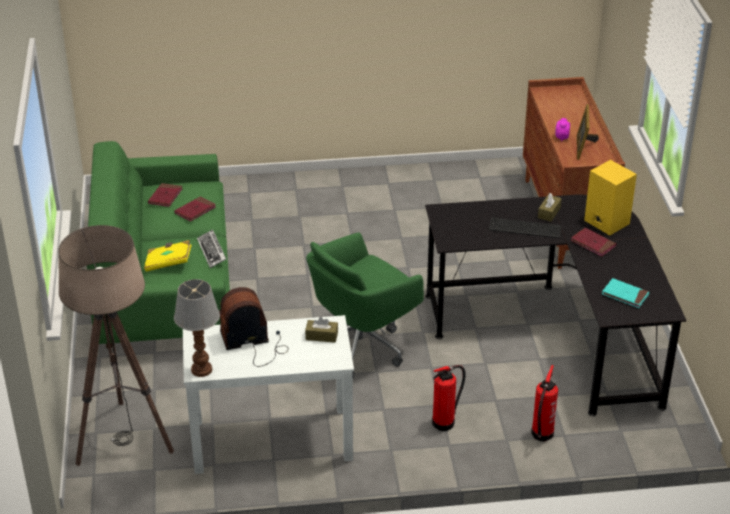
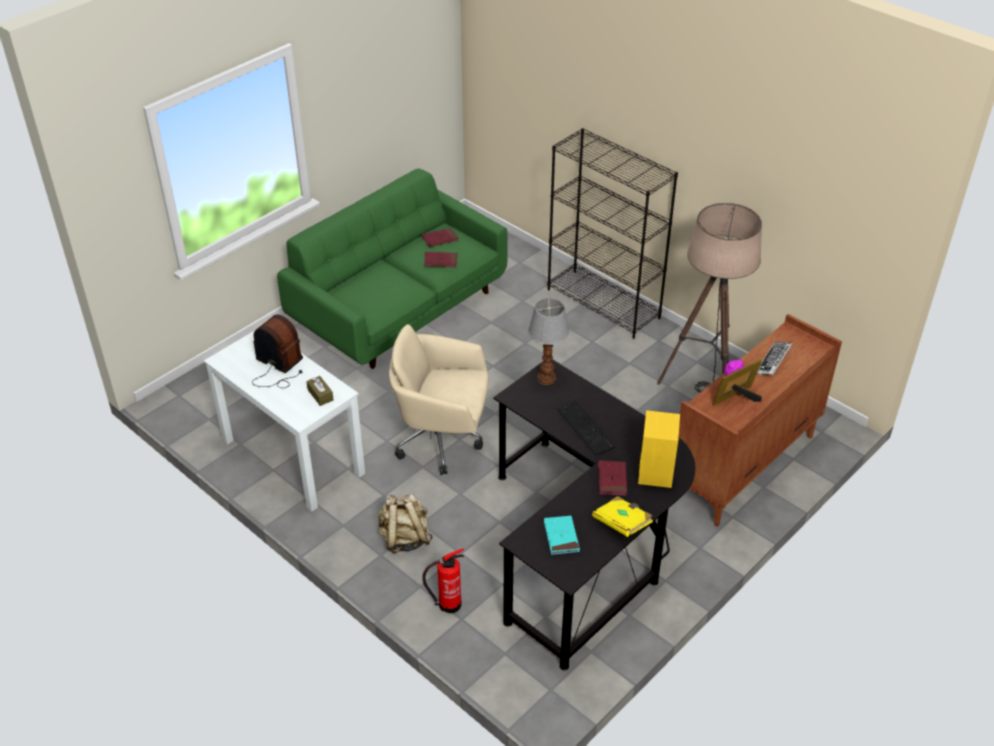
camera: 50 degrees right, 5 degrees up
(124, 439) = (224, 387): floor lamp -> floor lamp (703, 388)
(168, 263) = (367, 285): yellow book -> yellow book (622, 523)
(201, 369) = (225, 360): table lamp -> table lamp (547, 378)
(212, 251) = (403, 296): keyboard -> keyboard (773, 361)
(312, 184) = (604, 304): none -> black bookcase
(363, 347) = (442, 443): green office chair -> beige office chair
(445, 422) = (404, 538): fire extinguisher -> beige backpack
(549, 212) = (625, 430): brown tissue box -> none

